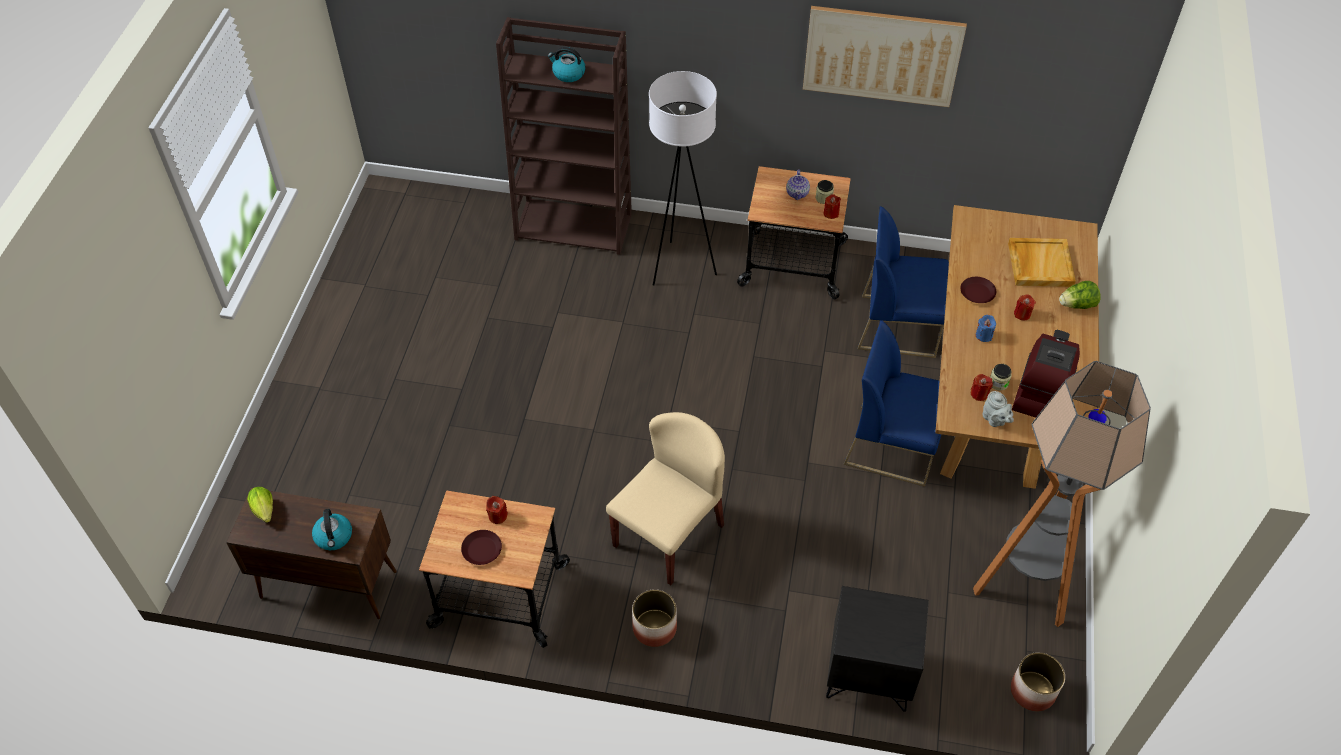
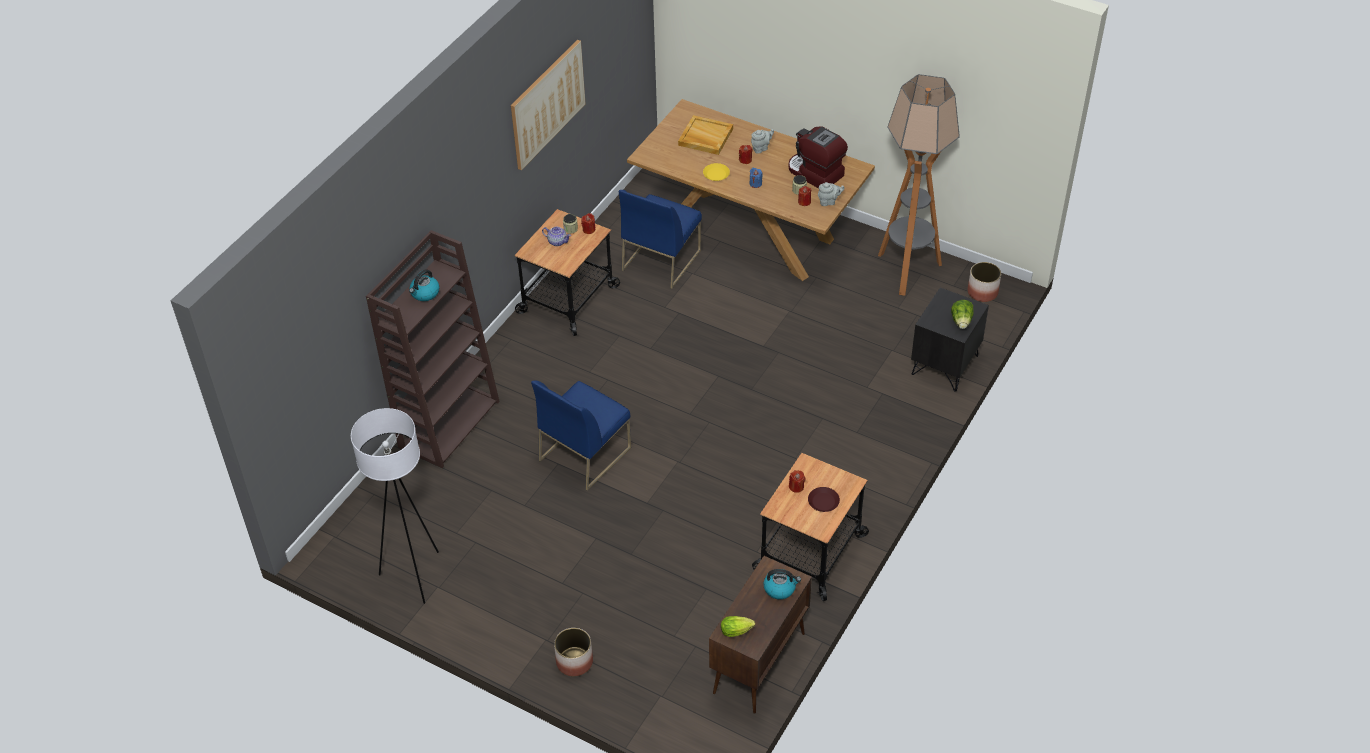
camera: 70 degrees left, 5 degrees down
(654, 628) = (871, 467): planter -> planter (575, 661)
(669, 534) = (794, 440): beige chair -> none
(681, 267) = (535, 366): white floor lamp -> white floor lamp (414, 575)
(893, 445) = (767, 296): blue chair -> blue chair (585, 453)
(977, 293) = (716, 174): brown plate -> yellow plate
(1055, 324) = (761, 148): none -> grey teapot
(1077, 305) = (750, 133): lettuce -> lettuce (961, 322)

